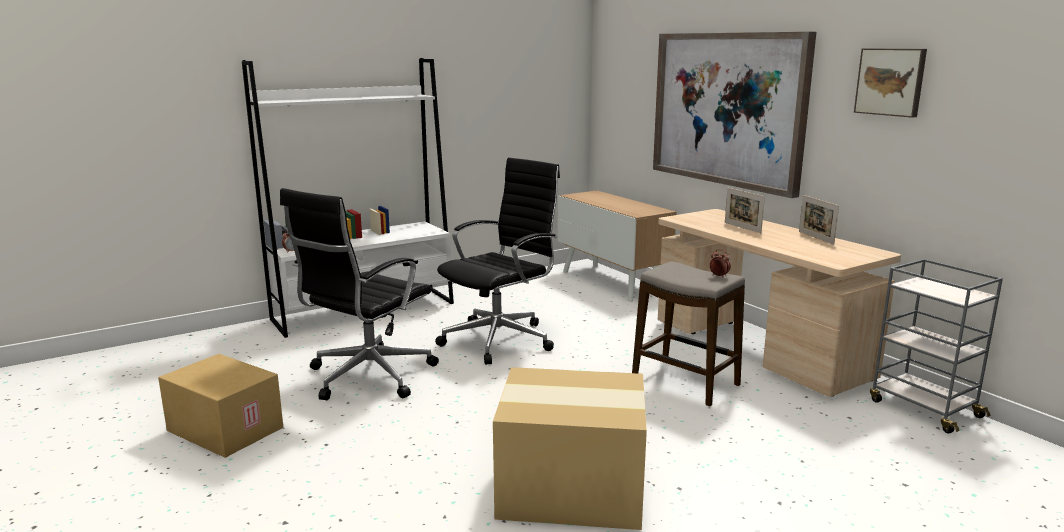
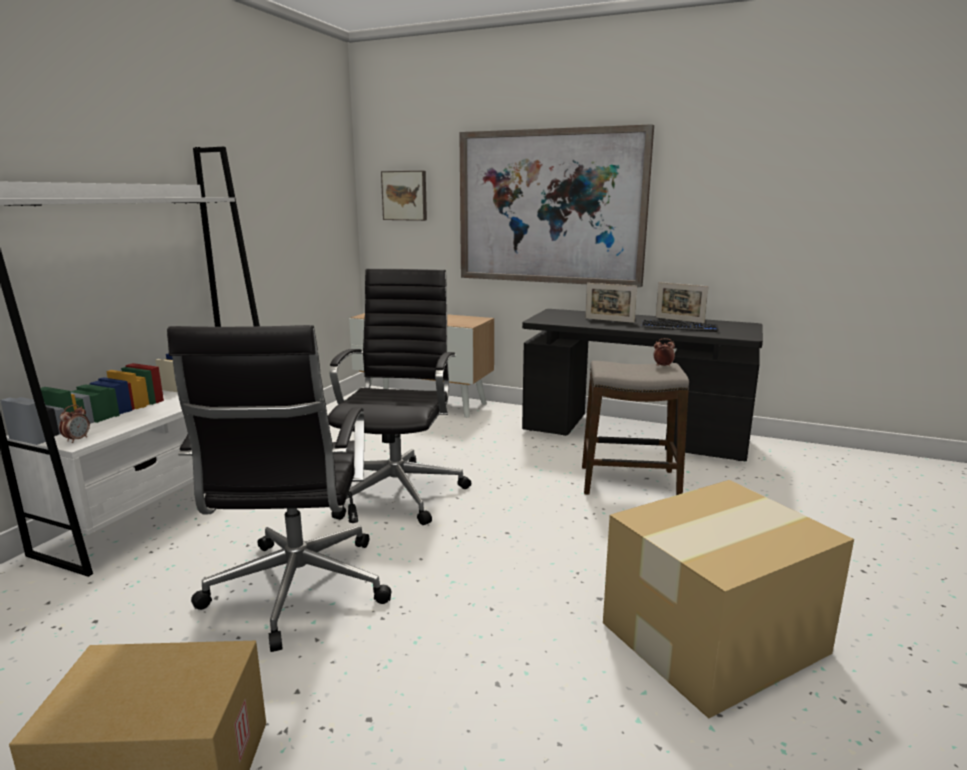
camera: 35 degrees left, 0 degrees up
(758, 349) = (633, 435): beige desk -> black desk
(791, 244) = (679, 328): none -> keyboard
(891, 82) = (738, 169): picture -> picture (405, 195)
(923, 408) = (802, 451): grey cart -> none

